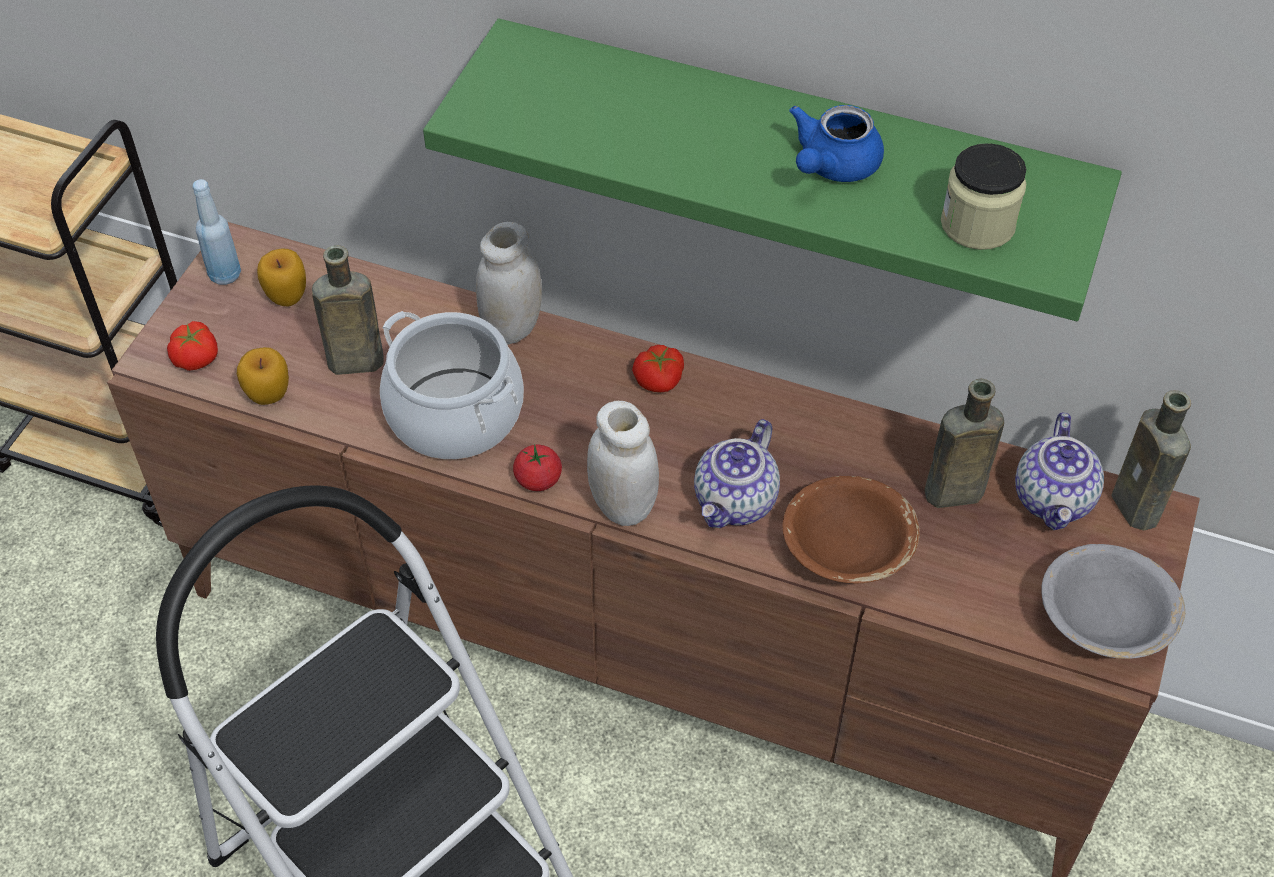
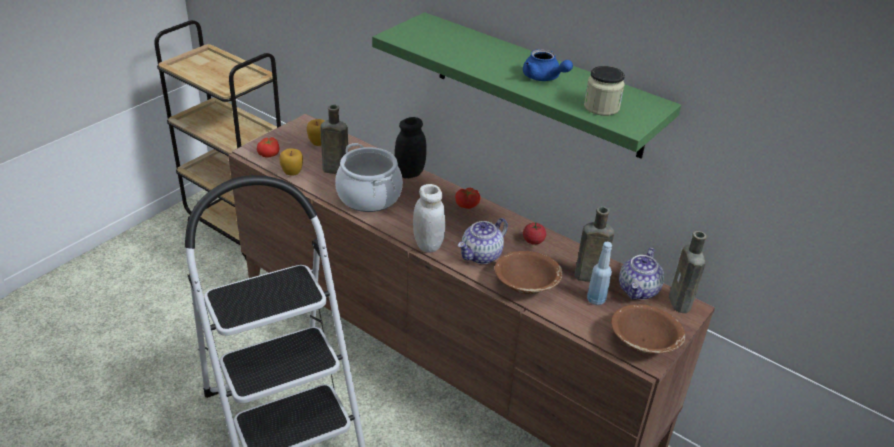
camera: 15 degrees right, 15 degrees down
(225, 275) = (296, 130): blue bottle -> blue bottle (596, 300)
(512, 327) = (410, 173): white jar -> black jar
(538, 480) = (394, 227): tomato -> tomato (533, 241)
(832, 166) = (544, 78): blue teapot -> blue teapot turned 90 degrees counterclockwise
(1103, 621) = (643, 342): grey bowl -> brown bowl

